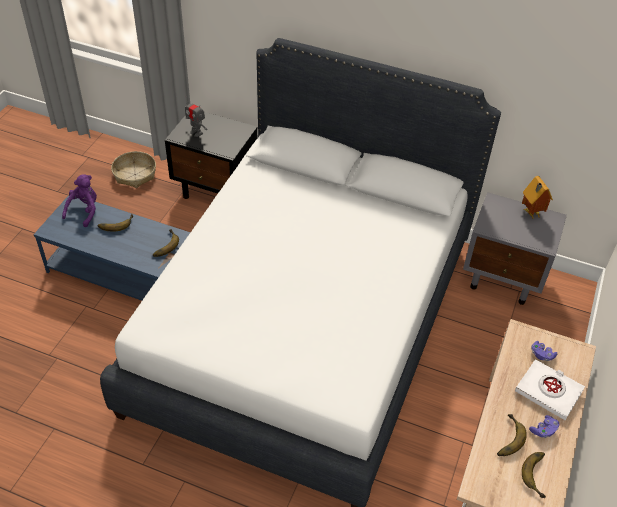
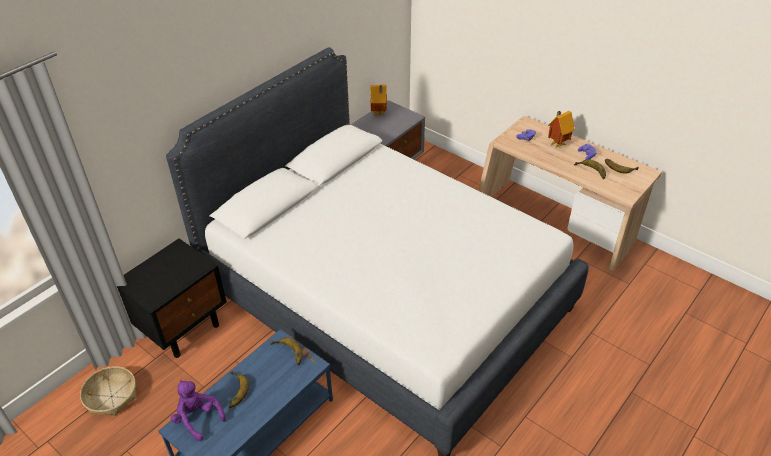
camera: 70 degrees left, 5 degrees down
(196, 132) = (156, 284): toy robot -> none
(548, 391) = (557, 144): white book -> toy house

